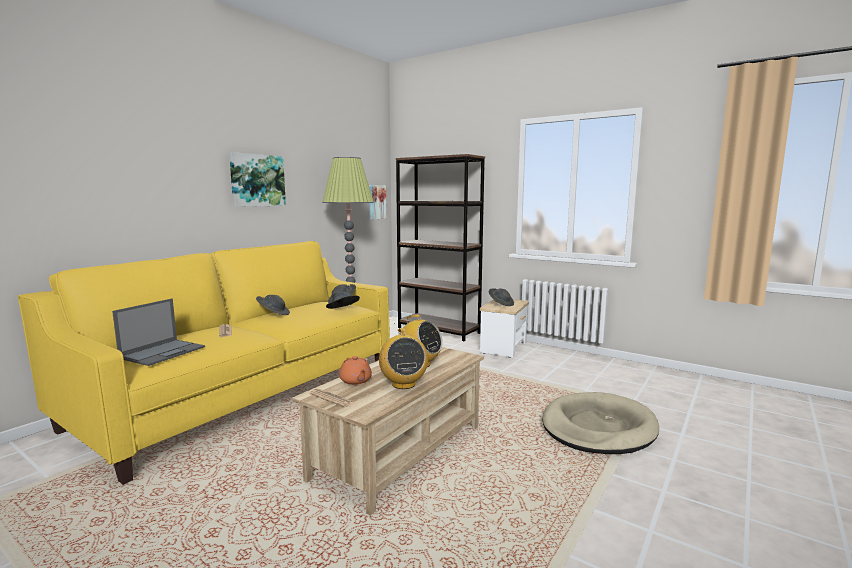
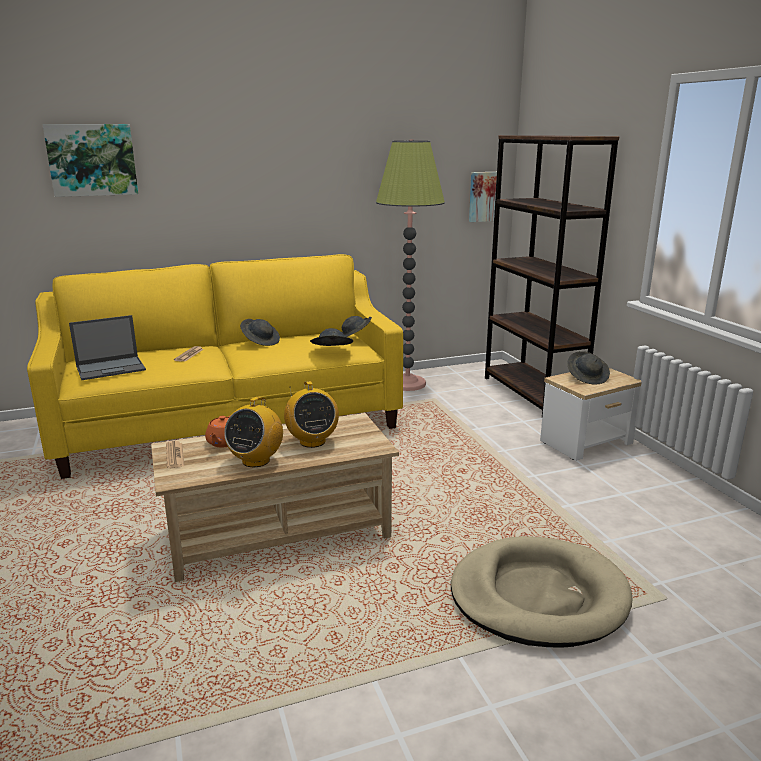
camera: 35 degrees right, 10 degrees up
(257, 180) = (291, 174): picture -> picture (92, 160)

